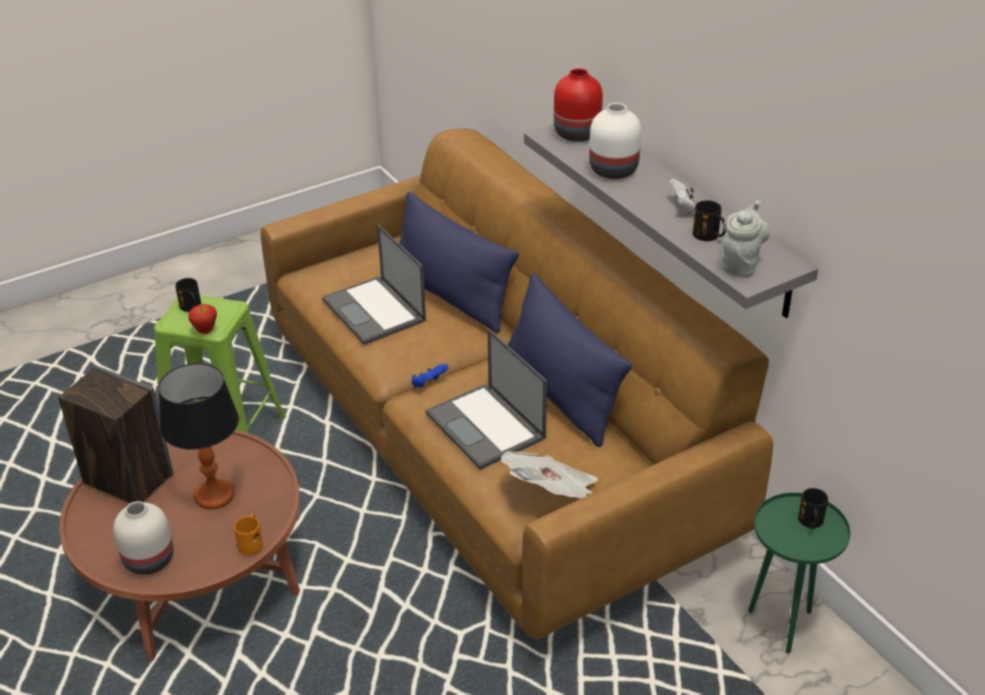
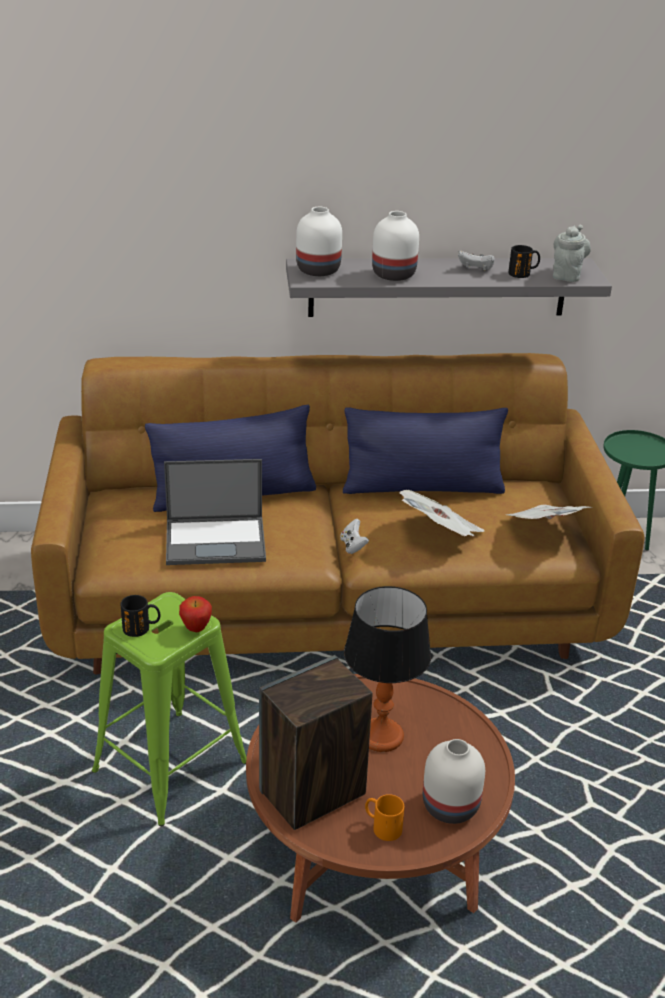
camera: 65 degrees left, 5 degrees down
(251, 542) = (469, 726): orange mug -> orange mug (382, 827)
(428, 384) = (353, 546): blue game controller -> white game controller
(486, 426) = (440, 533): laptop -> newspaper
(577, 133) = (317, 270): red vase -> white vase
(741, 263) = (567, 275): grey teapot -> grey teapot turned 60 degrees clockwise
(811, 523) = (636, 445): black mug -> none

